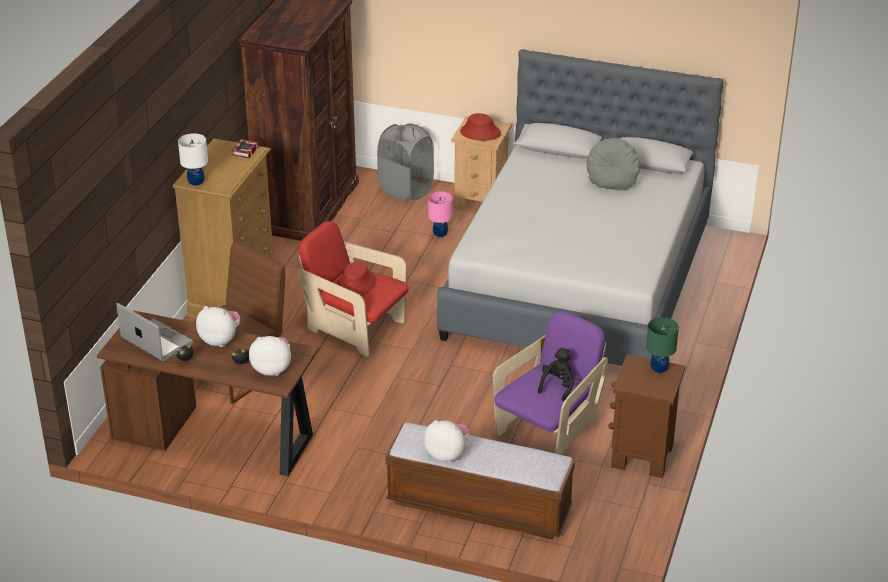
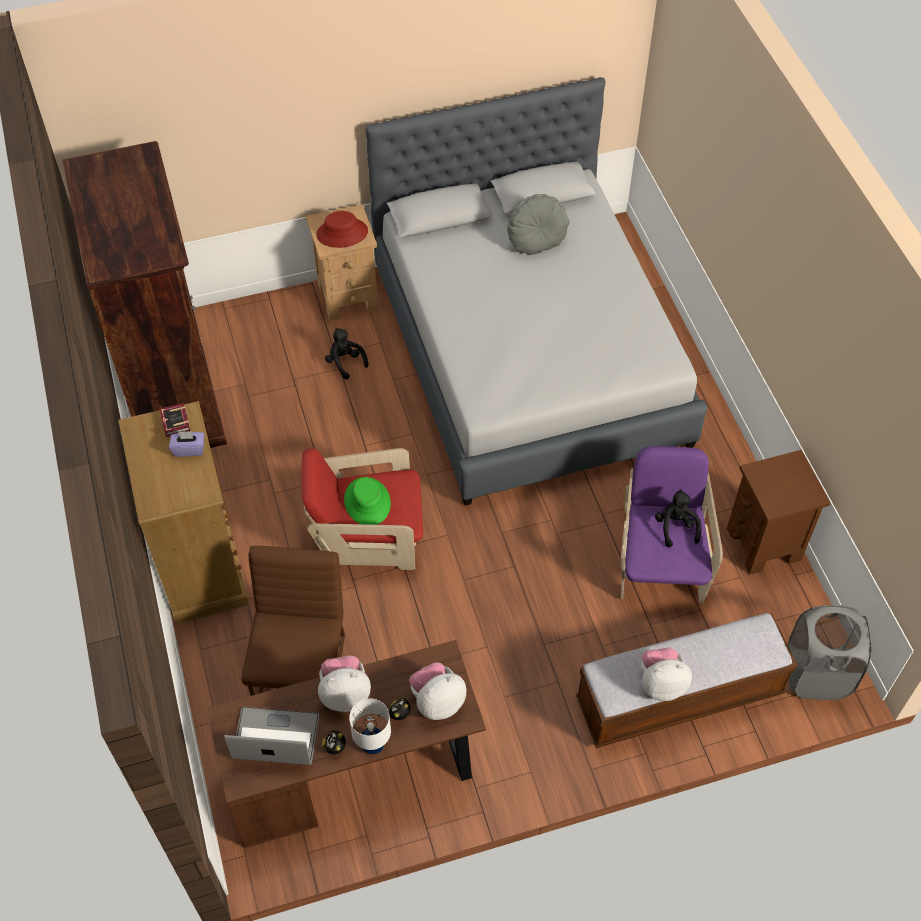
camera: 35 degrees left, 20 degrees up
(195, 183) = (163, 504): white table lamp -> white table lamp (372, 746)
(238, 165) = (189, 449): none -> purple tissue box
(356, 284) = (367, 502): red hat -> green hat
(406, 190) = (258, 320): grey laundry basket -> grey laundry basket (816, 674)
(440, 234) = (345, 362): pink table lamp -> black plush toy
(658, 369) = (783, 469): green table lamp -> none

